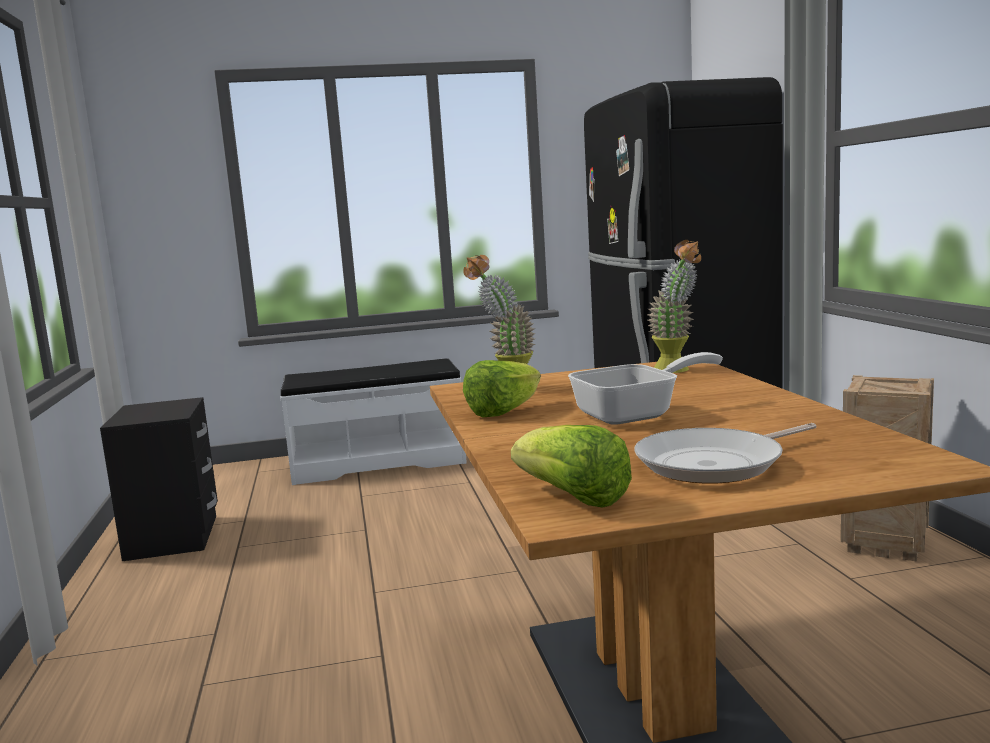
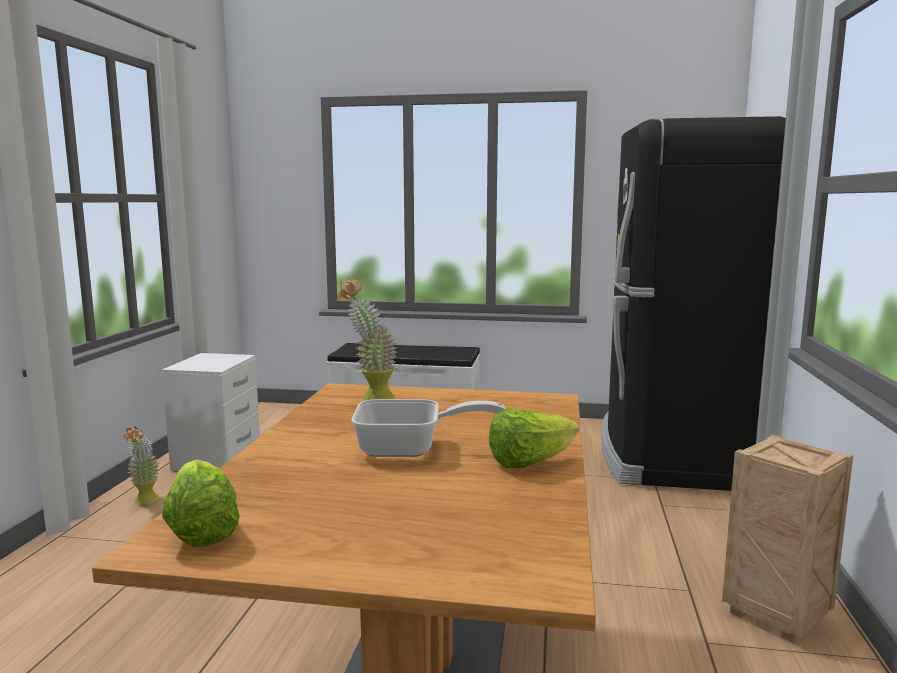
camera: 20 degrees right, 0 degrees up
(173, 537) = (216, 459): black nightstand -> white nightstand
(504, 412) = (324, 422): lettuce -> lettuce (529, 463)
(677, 371) = (530, 406): potted plant -> potted plant (145, 502)
(716, 464) = (366, 522): frying pan -> none

